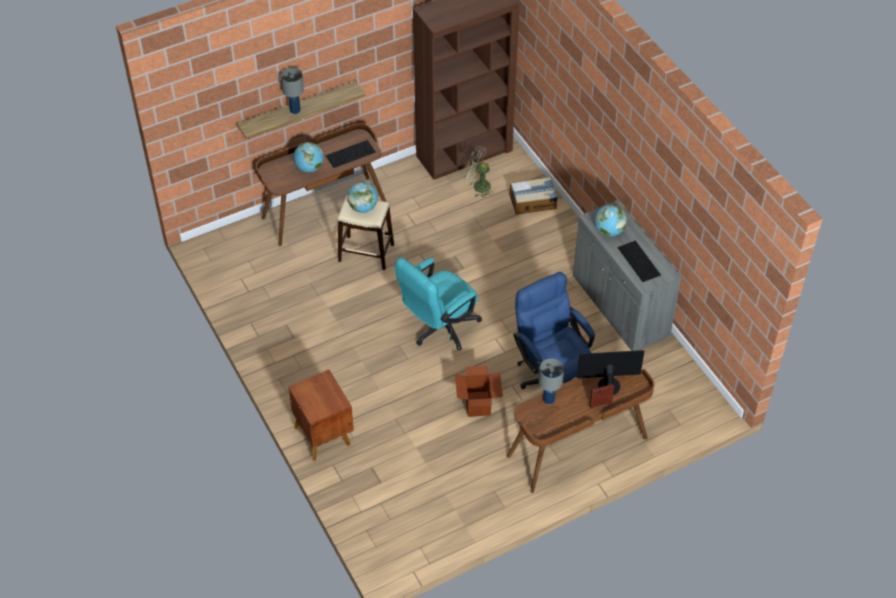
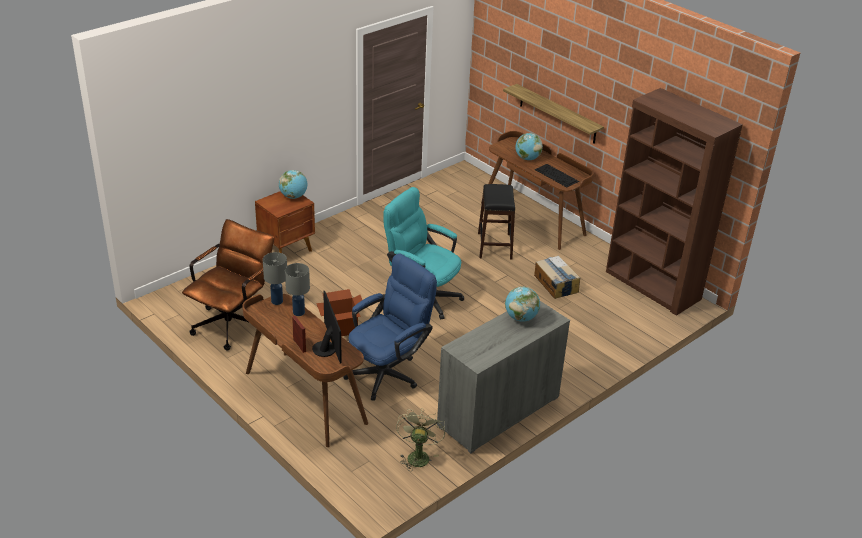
camera: 75 degrees right, 15 degrees down
(295, 110) = (547, 104): grey table lamp -> grey table lamp (276, 301)
(363, 208) = (500, 194): globe -> globe (293, 196)
(366, 253) = (494, 246): beige stool -> black stool
(446, 497) = (233, 322): none -> brown office chair
(477, 186) = (613, 299): green fan -> green fan (418, 455)
(533, 202) = (613, 336): cardboard box -> cardboard box (556, 284)
(639, 261) = (487, 341): keyboard -> none

